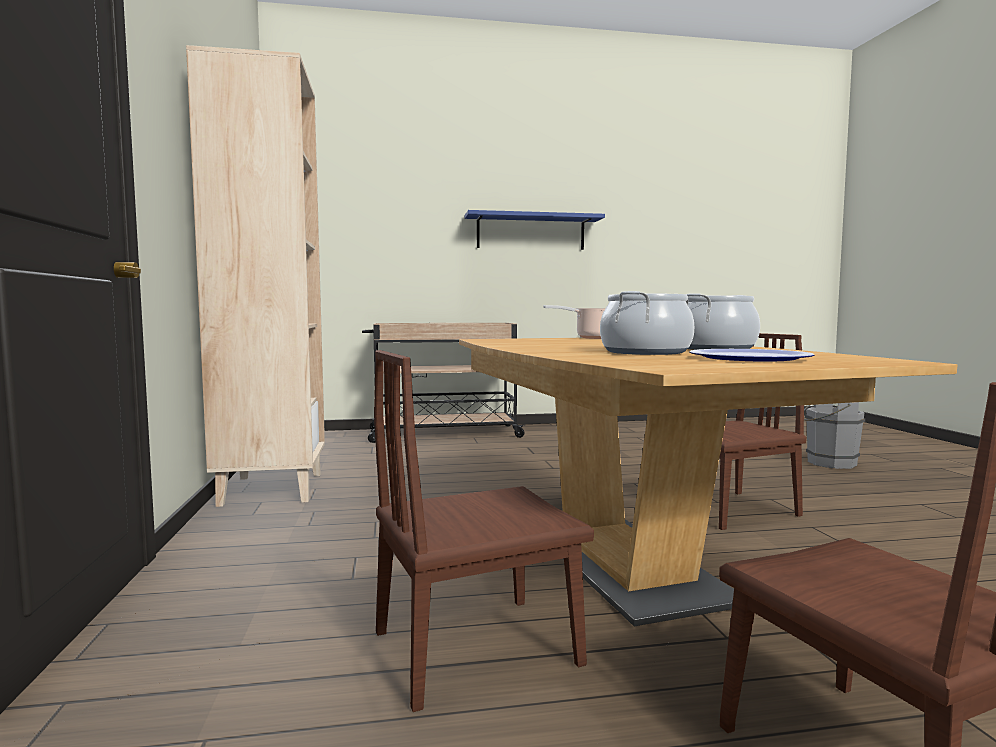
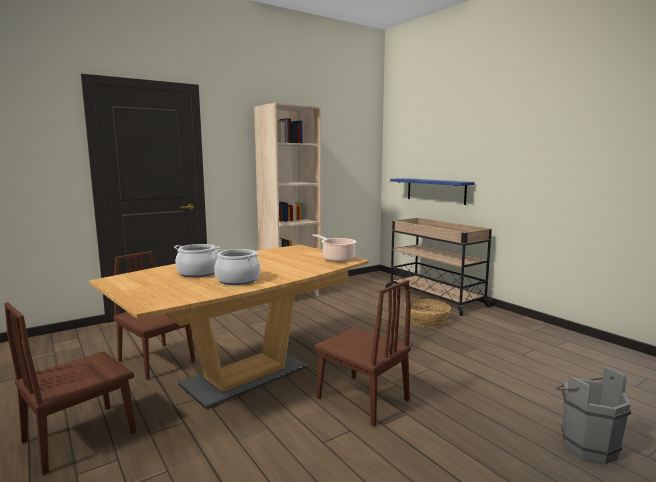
camera: 65 degrees right, 5 degrees up
(519, 449) = (427, 321): none -> basket
(531, 232) = (521, 157): blue shelf -> blue shelf (435, 190)
(749, 358) = (162, 286): plate -> none

